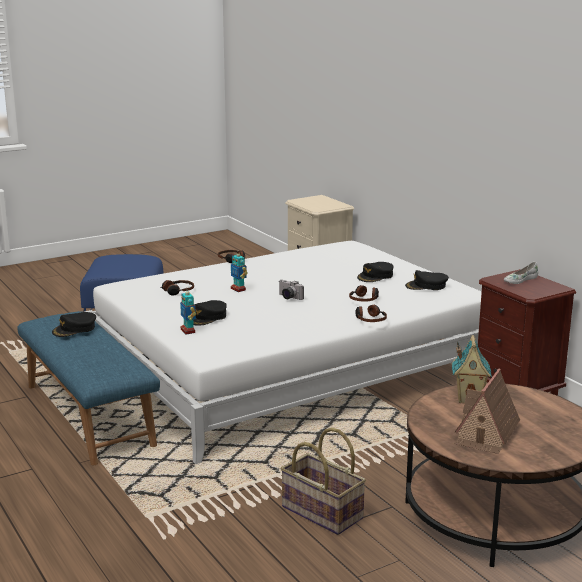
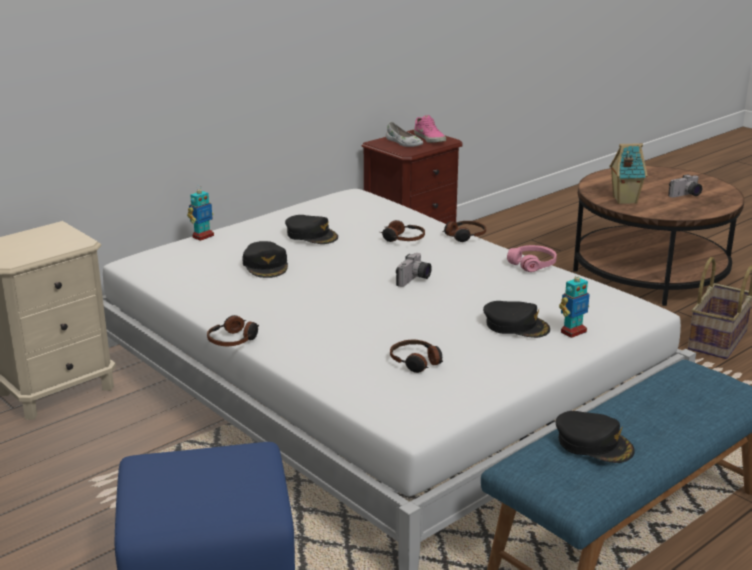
camera: 100 degrees left, 5 degrees up
(238, 289) = (395, 314): toy robot -> toy robot (202, 236)
(306, 334) = (532, 264): none -> pink headphones
(426, 286) = (344, 209): black cap -> black cap (266, 265)
(486, 434) = (686, 195): toy house -> camera
(535, 289) = (430, 138): none -> pink shoe

